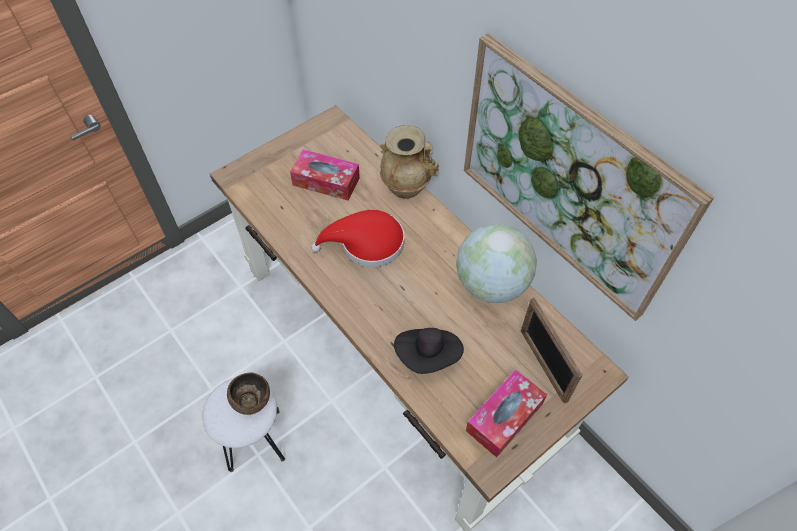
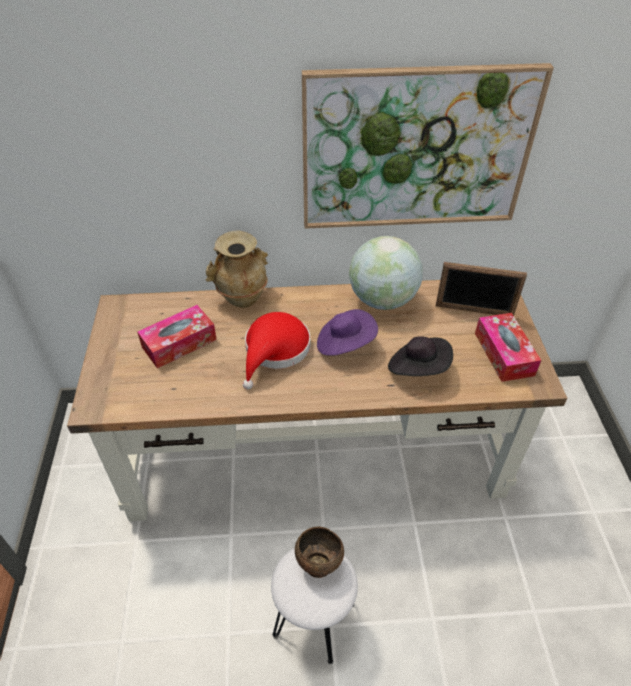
camera: 55 degrees left, 10 degrees down
(413, 286) = (345, 344): none -> purple hat

